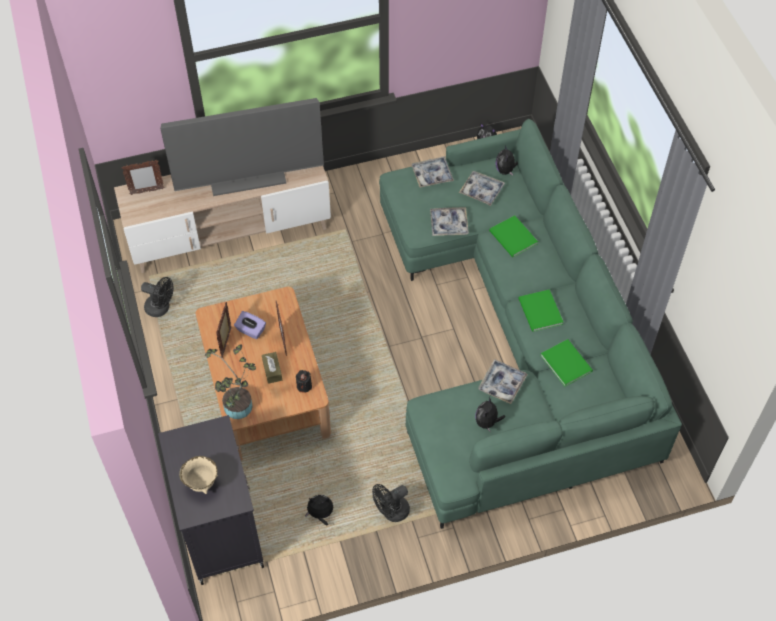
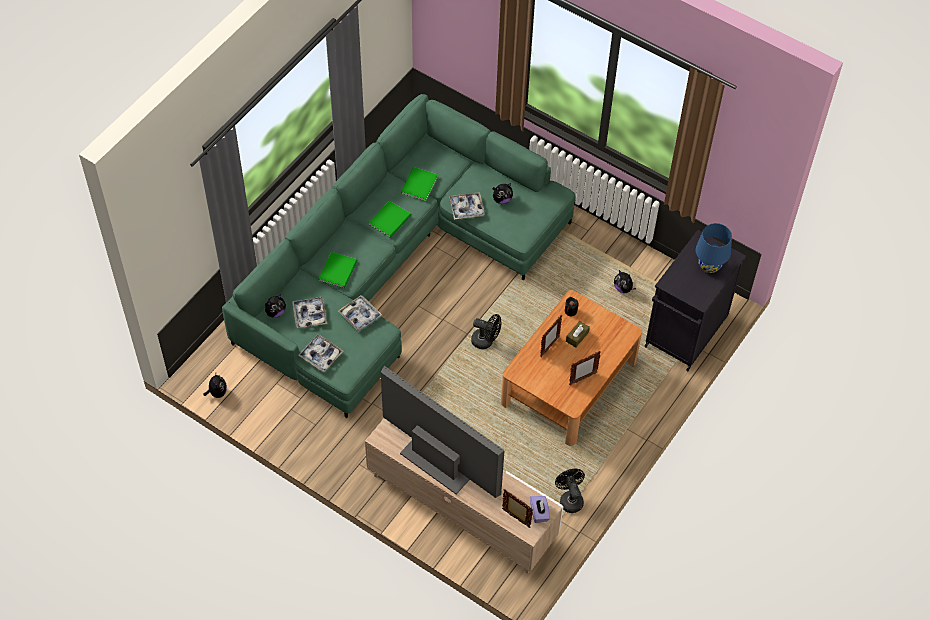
camera: 130 degrees left, 0 degrees up
(202, 483) = (709, 265): beige bowl -> blue table lamp
(238, 409) = (623, 334): potted plant -> none
(250, 330) = (560, 372): purple tissue box -> purple tissue box (539, 513)
(391, 512) = (585, 253): black fan -> black fan (486, 341)

